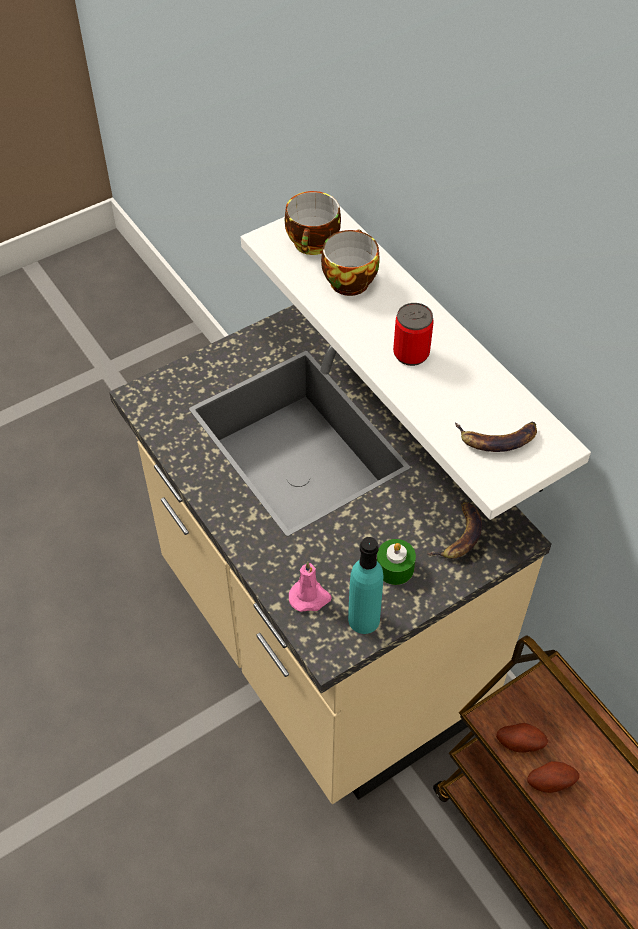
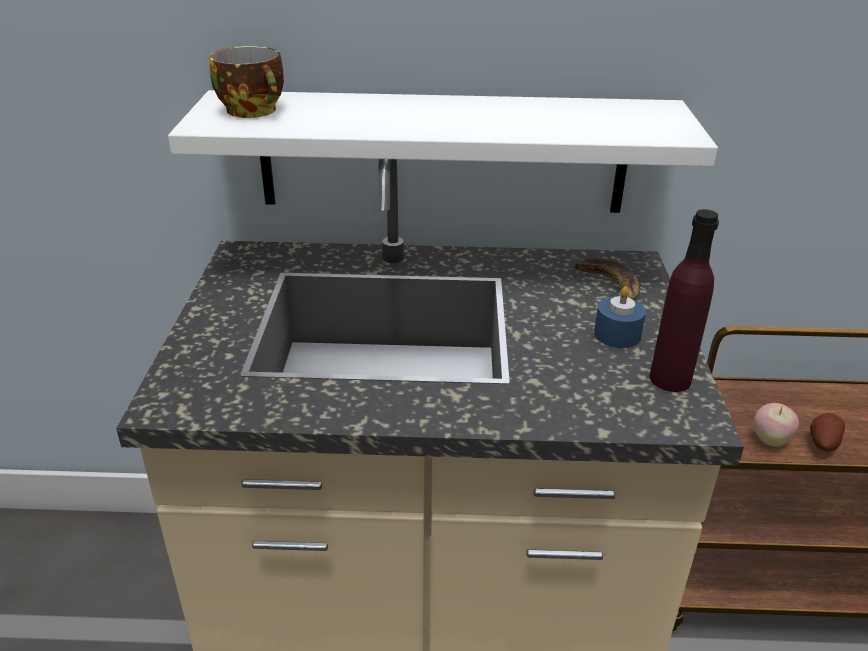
camera: 55 degrees left, 20 degrees down
(310, 597) = (611, 402): pink candle -> none
(348, 279) = (332, 112): cup -> none
(363, 619) = (670, 379): turquoise bottle -> purple bottle
(395, 568) = (617, 334): green candle -> blue candle
(411, 353) = (473, 118): can -> none
(497, 438) = (629, 120): banana -> none
(520, 742) = (770, 440): potato -> apple

